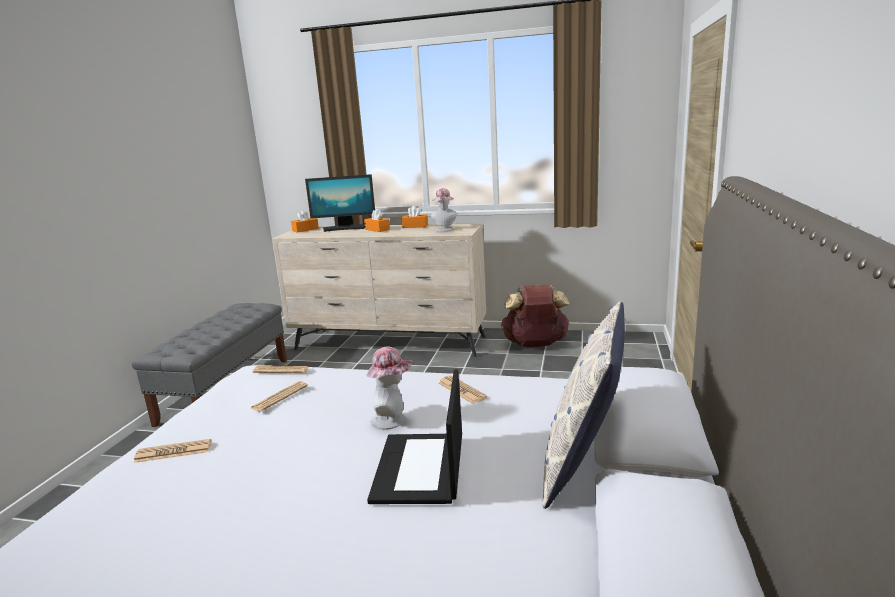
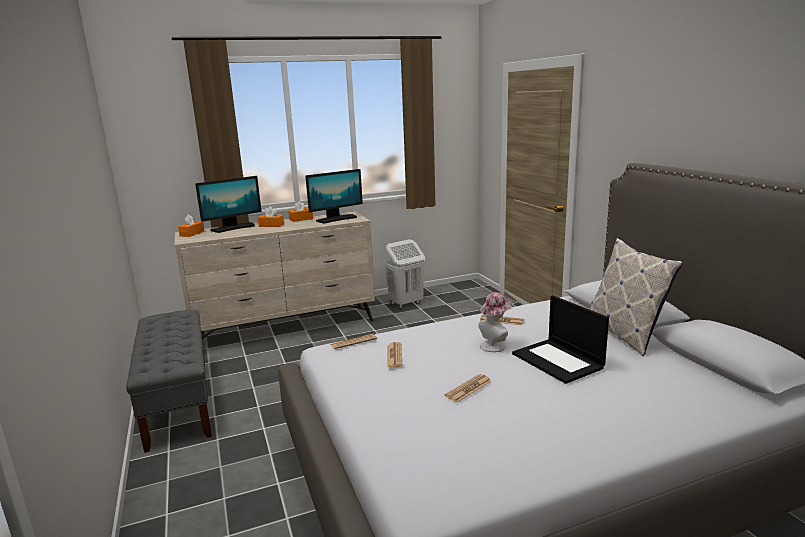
camera: 35 degrees left, 0 degrees up
(173, 452) = (385, 407): newspaper -> newspaper (468, 388)
(445, 230) = (336, 219): hat -> monitor
(535, 345) = (405, 303): brown backpack -> white laundry basket

